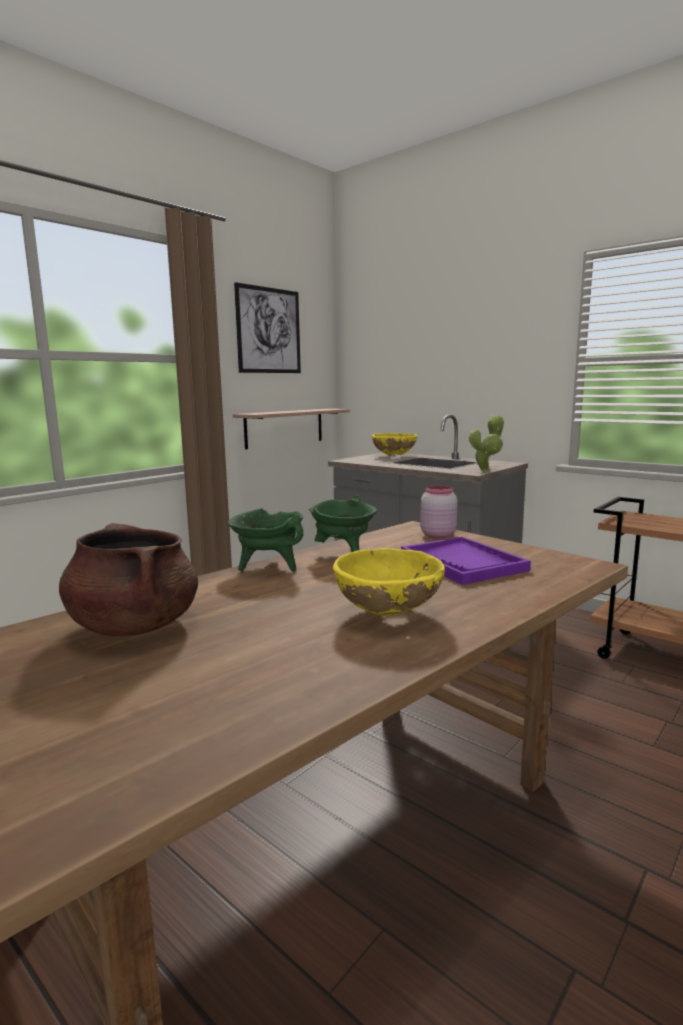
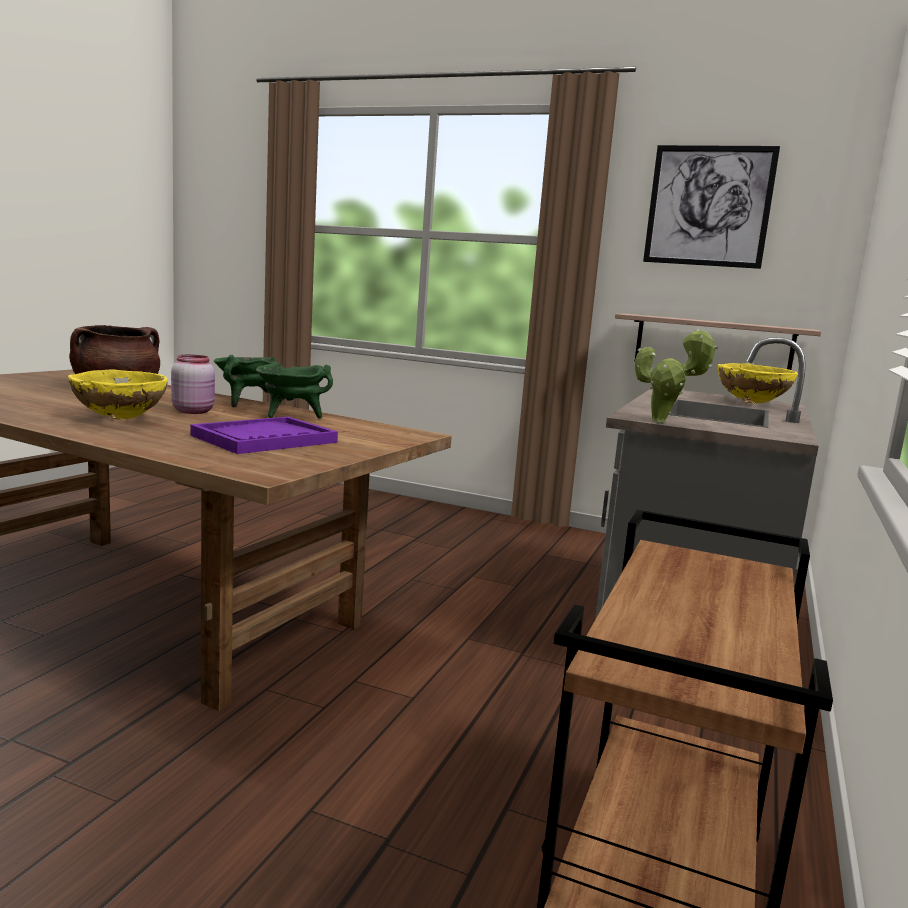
camera: 70 degrees right, 0 degrees up
(437, 535) = (382, 438): pink jar -> pink jar (194, 411)

